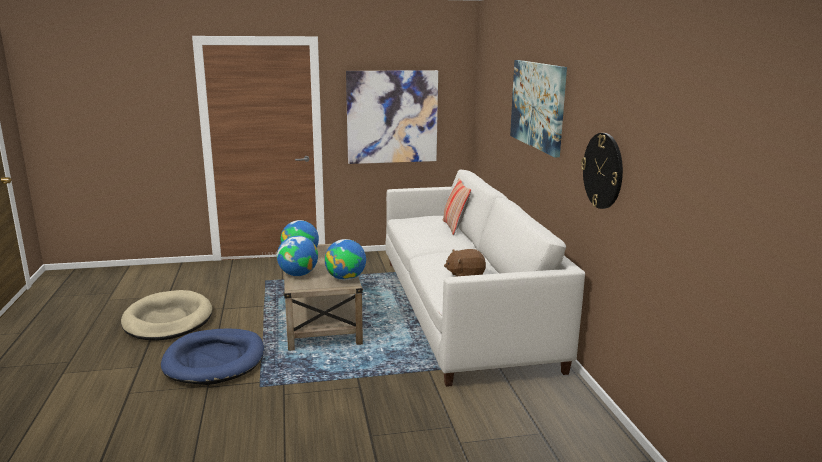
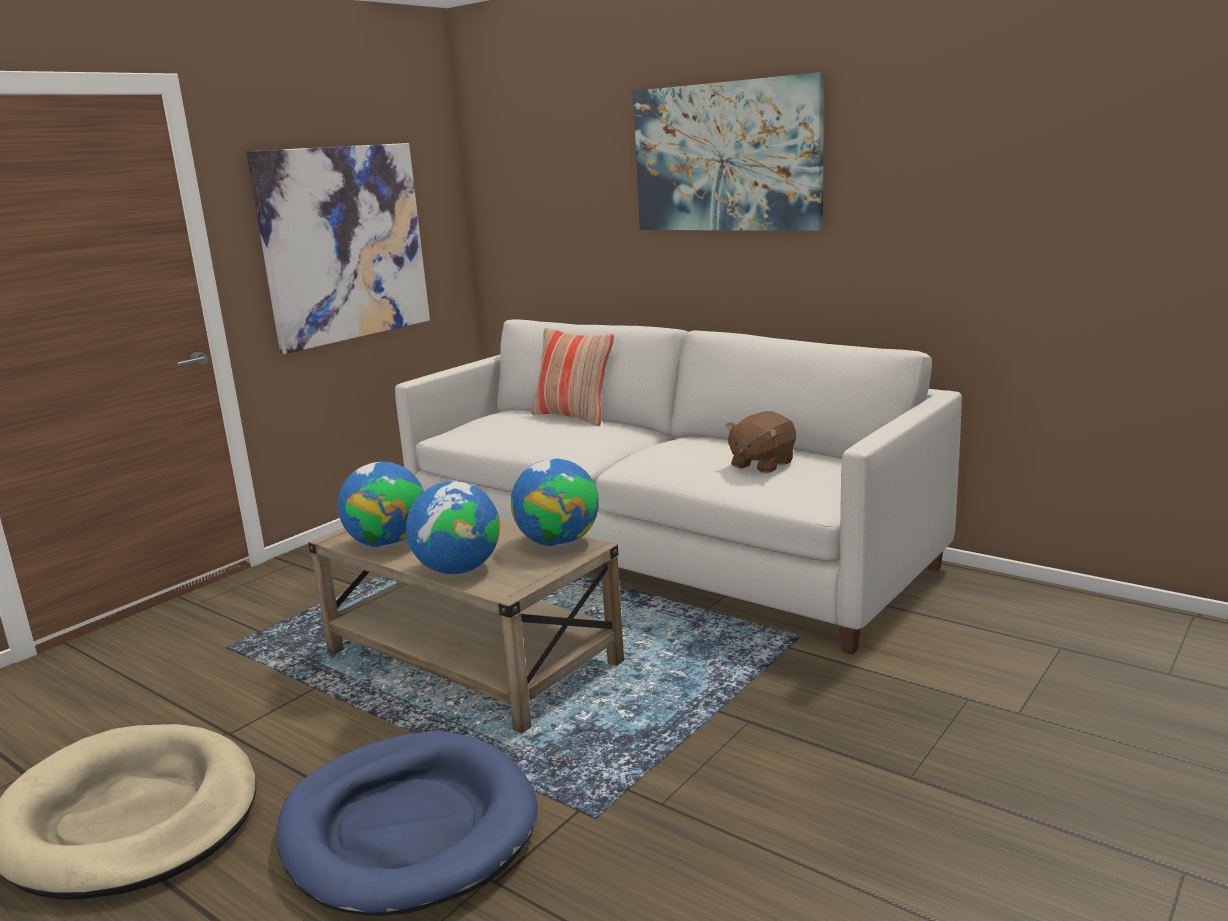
camera: 40 degrees left, 0 degrees up
(603, 170) = (976, 219): wall clock -> none

